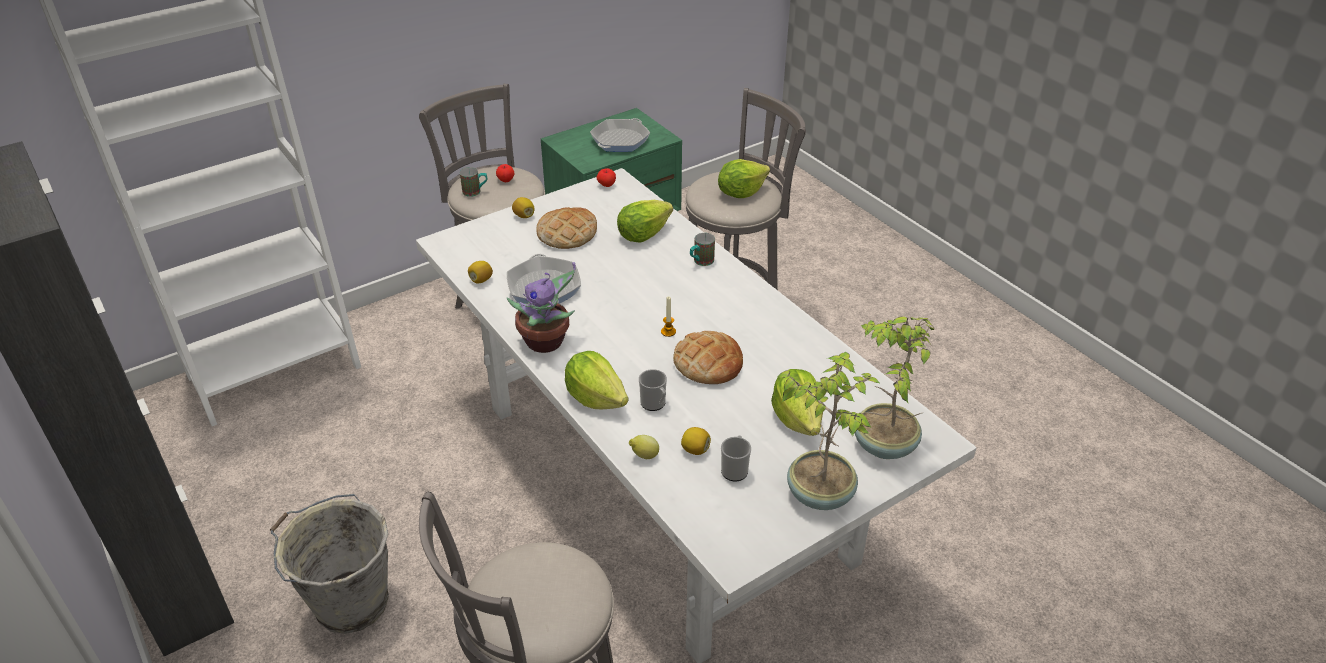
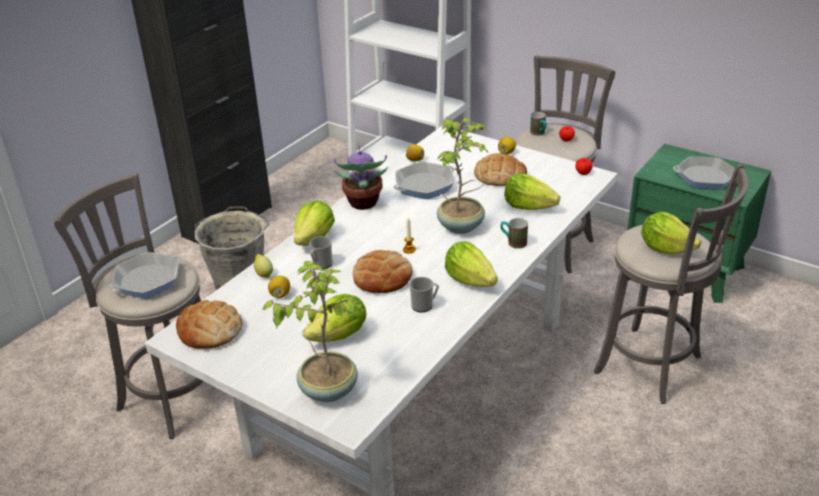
camera: 70 degrees right, 5 degrees down
(546, 592) = (148, 280): none -> frying pan
(735, 469) = (267, 317): mug -> mug (424, 305)
(735, 524) = (210, 330): none -> bread
(749, 306) = (470, 280): none -> lettuce
(820, 493) = (257, 365): potted plant -> potted plant (462, 226)

